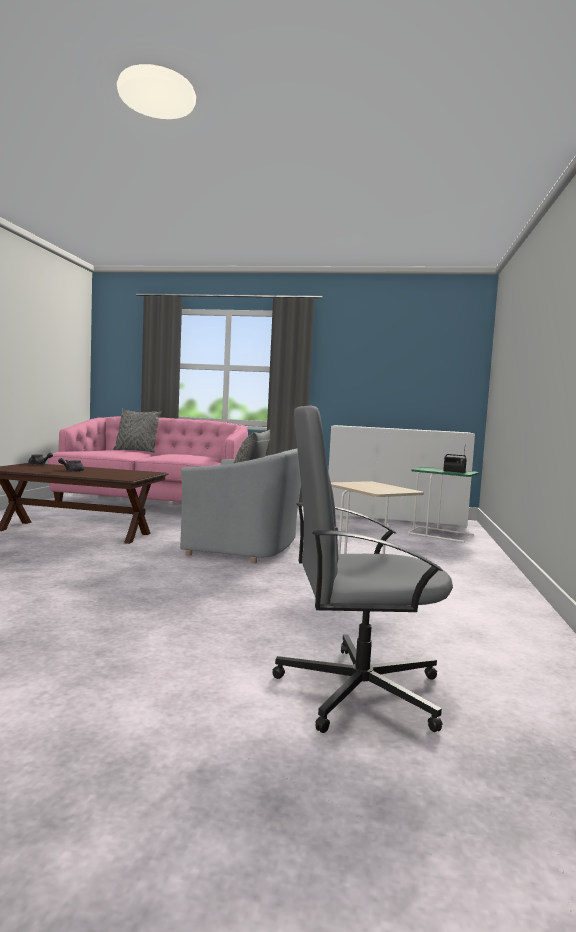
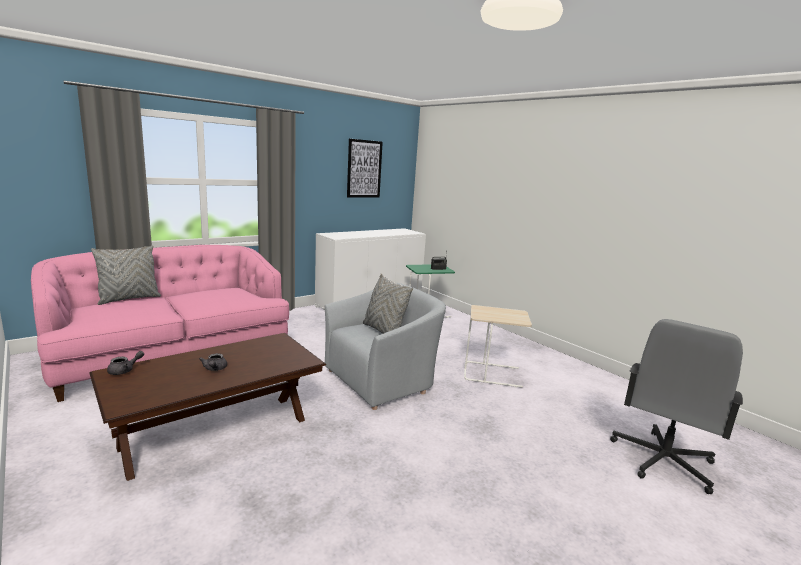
camera: 50 degrees left, 10 degrees up
(405, 355) = (364, 169): none -> picture

